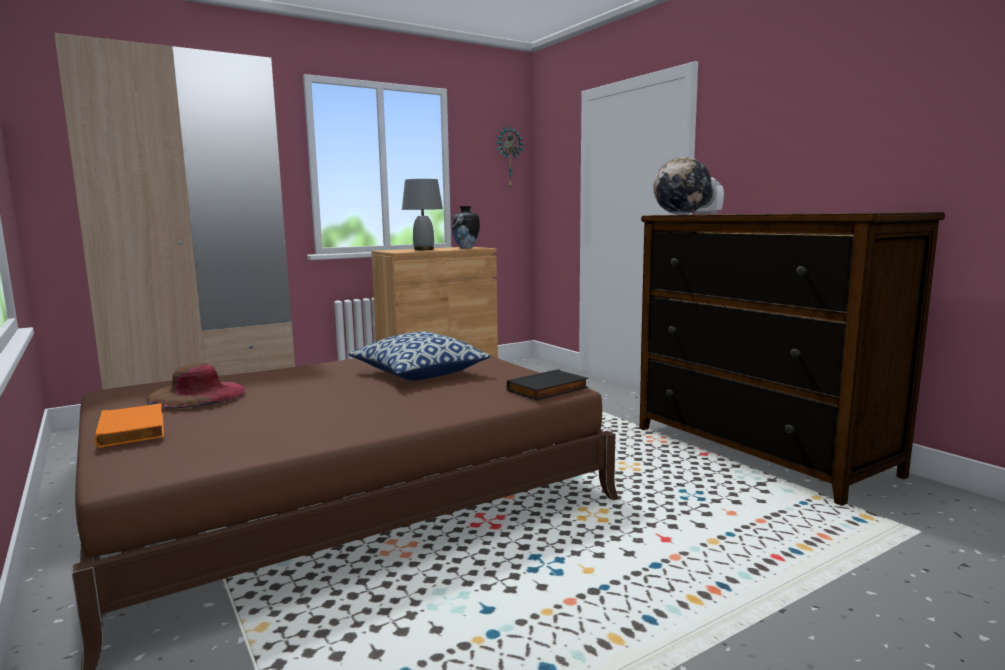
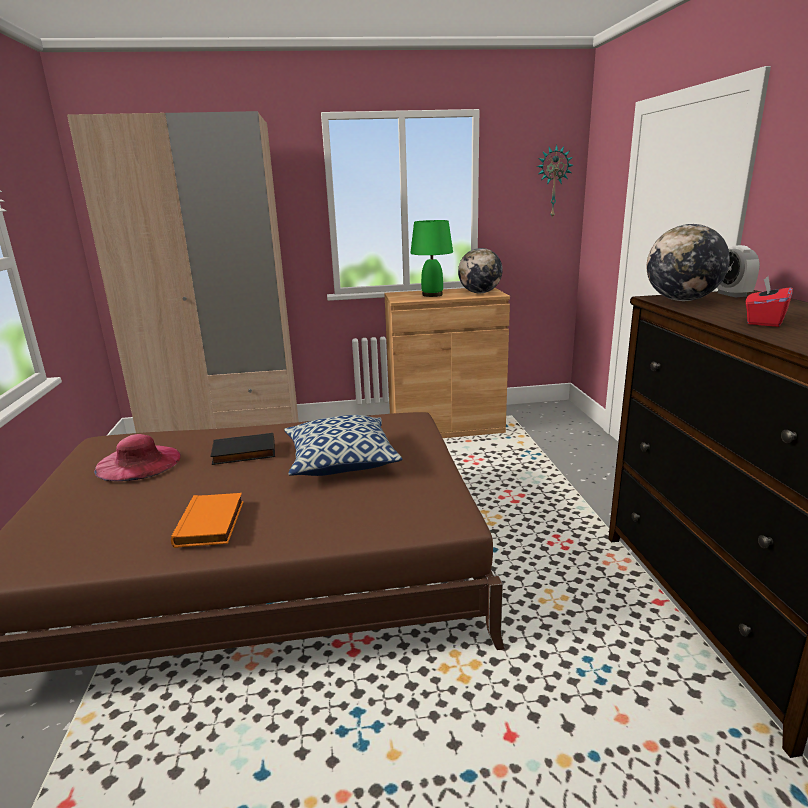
camera: 25 degrees right, 10 degrees up
(134, 430) = (56, 505): orange book -> orange book (212, 524)
(197, 395) = (138, 462): brown hat -> pink hat
(423, 249) = (432, 295): grey table lamp -> green table lamp
(466, 248) = (480, 293): vase -> globe
(548, 390) = (434, 520): black book -> black book (243, 453)
(752, 213) = (764, 321): none -> red tissue box

